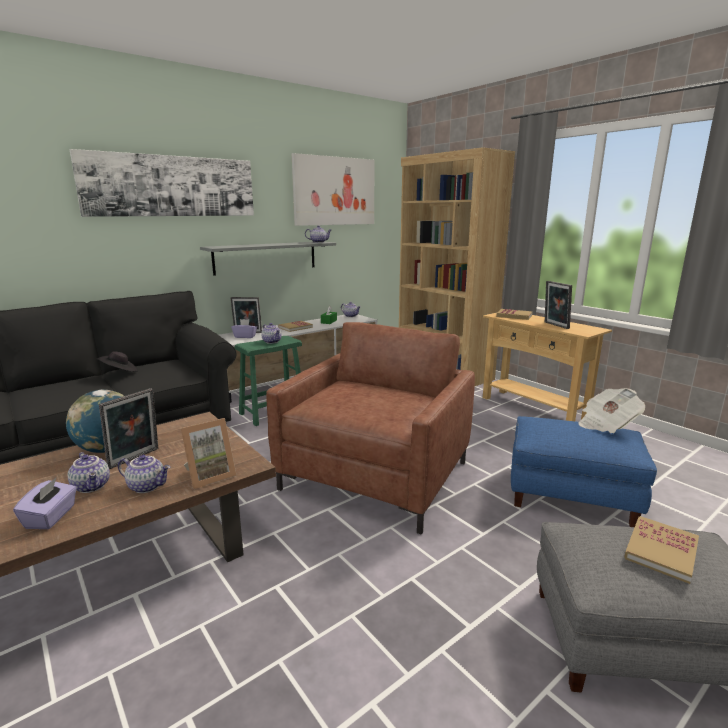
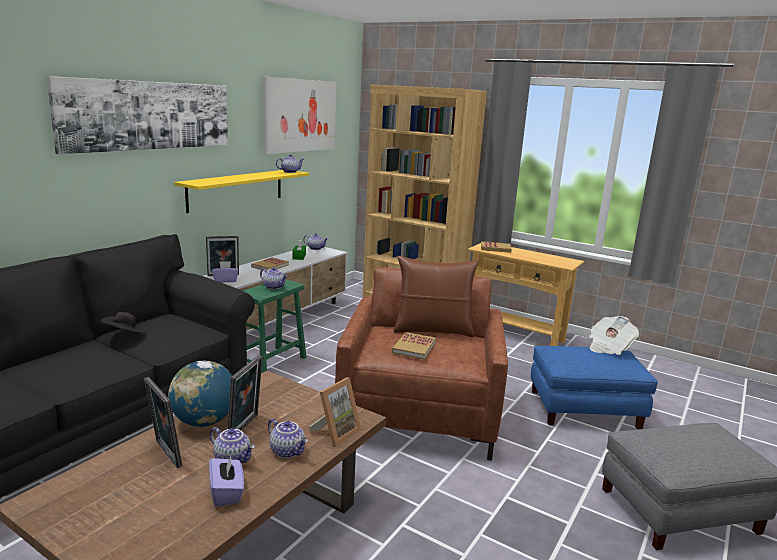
camera: 20 degrees left, 0 degrees up
(147, 486) = (288, 451): teapot -> teapot turned 45 degrees clockwise
(266, 257) = (236, 189): grey shelf -> yellow shelf
(389, 387) = (433, 330): none -> brown pillow
(555, 325) = (537, 258): picture frame -> picture frame (165, 454)
(661, 550) = (697, 439): book -> book (414, 347)

